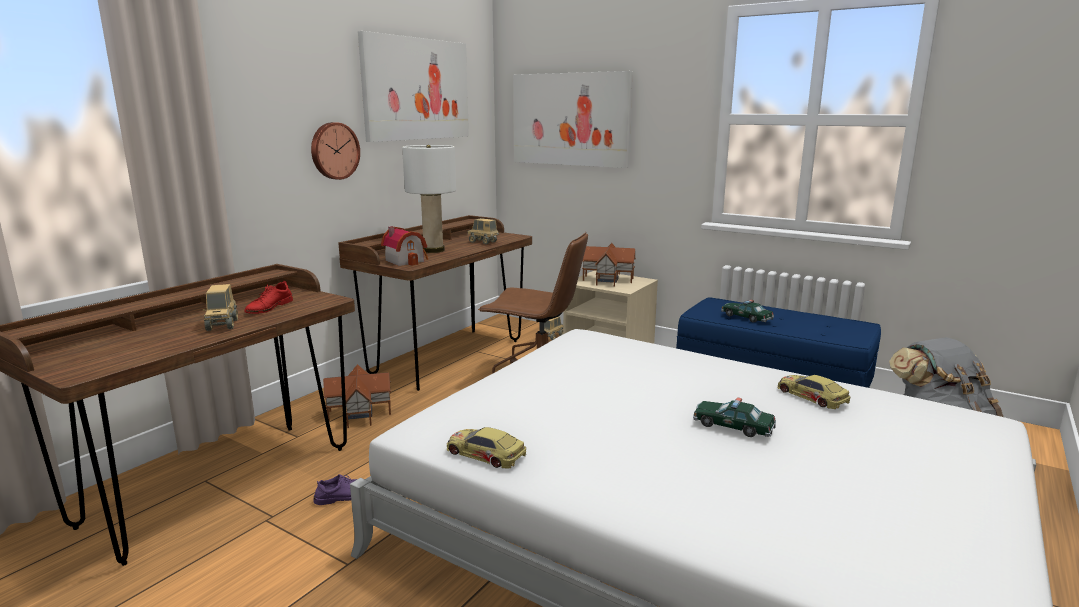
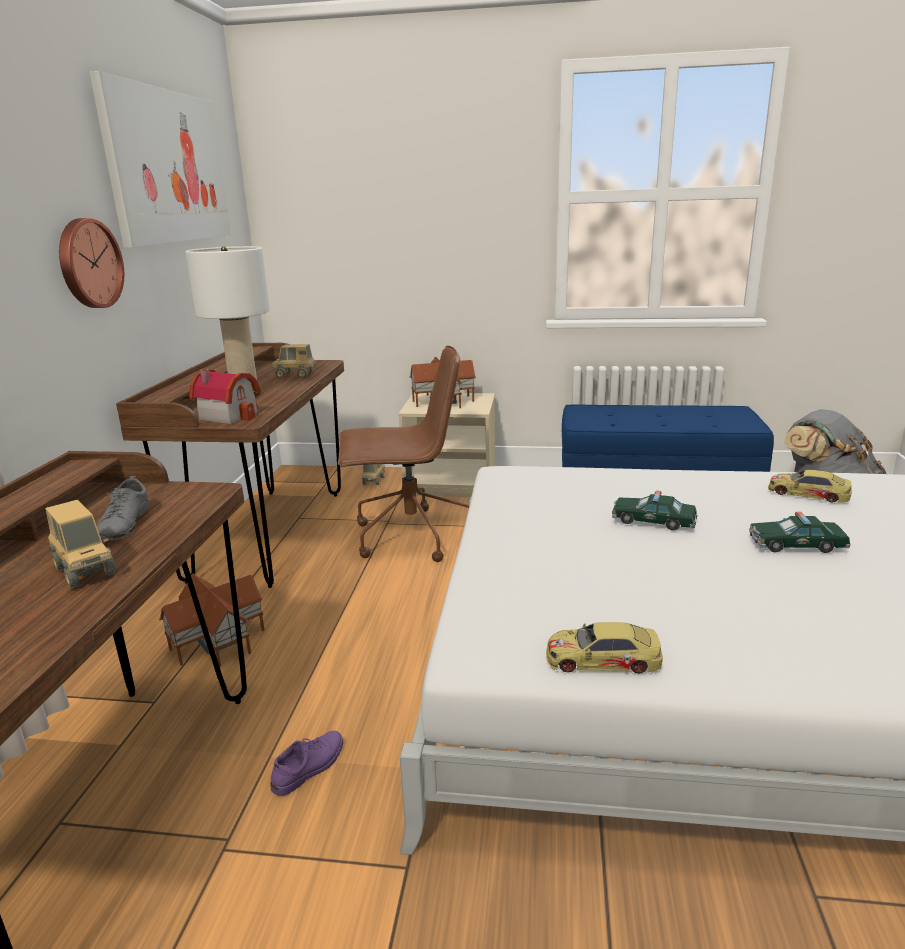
camera: 25 degrees left, 5 degrees up
(269, 307) = (124, 524): red shoe -> grey shoe
(570, 119) = (362, 206): picture -> none
(746, 317) = (631, 420): toy car -> toy car (653, 521)

